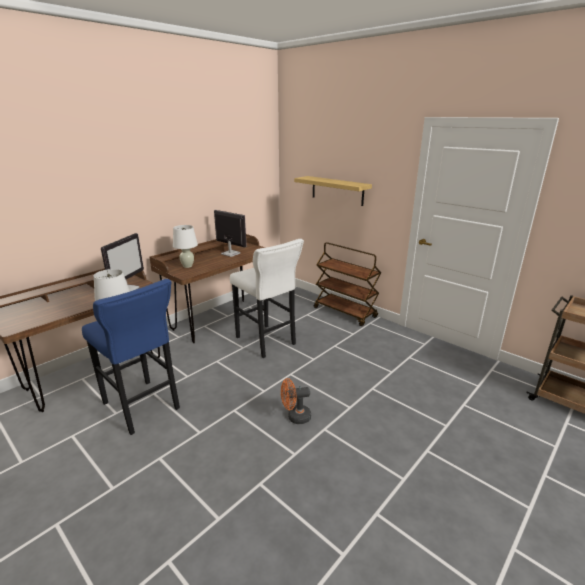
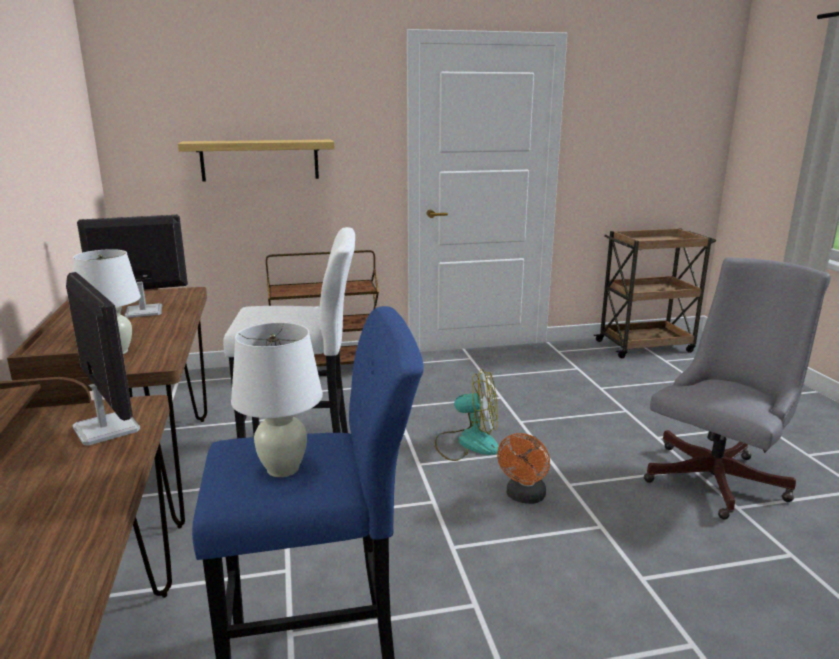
camera: 55 degrees left, 5 degrees down
(327, 380) = (467, 443): none -> fan
(408, 496) = (719, 477): none -> grey office chair

